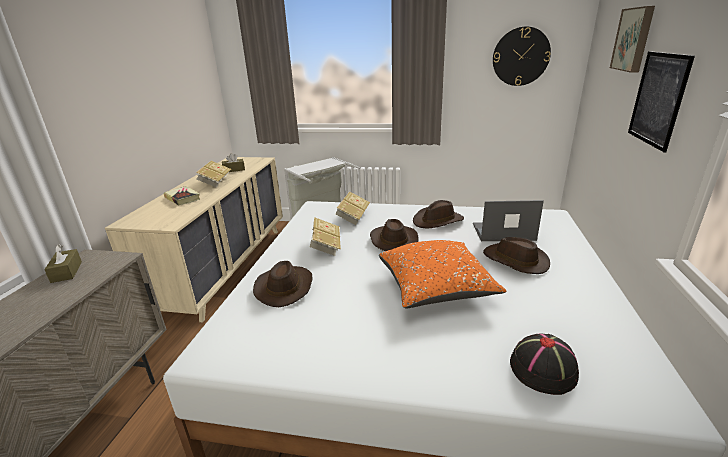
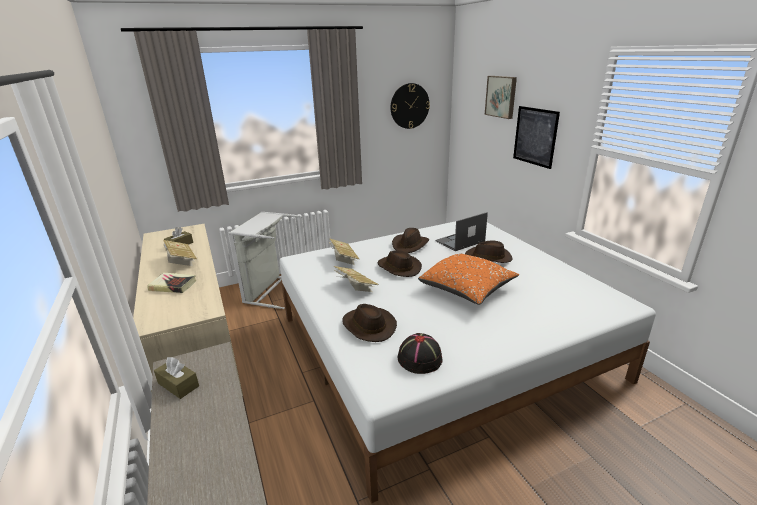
camera: 35 degrees left, 0 degrees up
(543, 369) = (568, 310): black hat -> black hat (420, 358)

